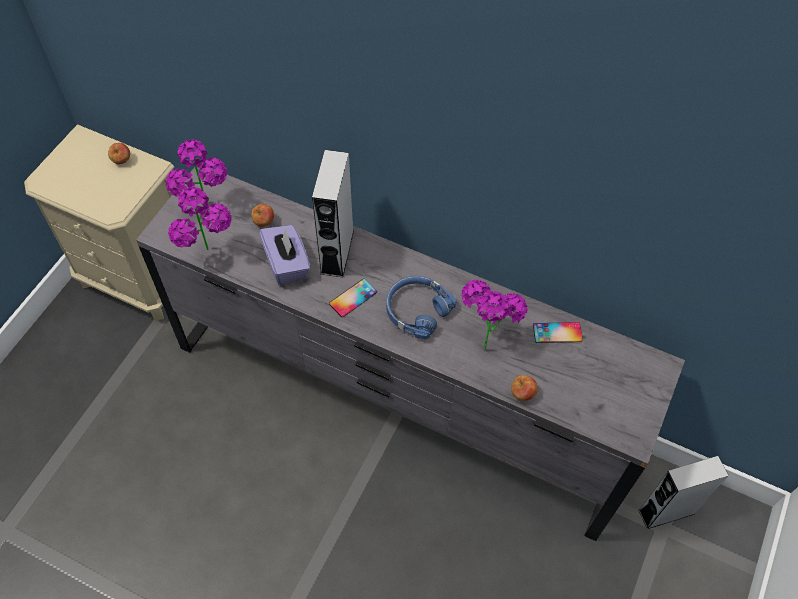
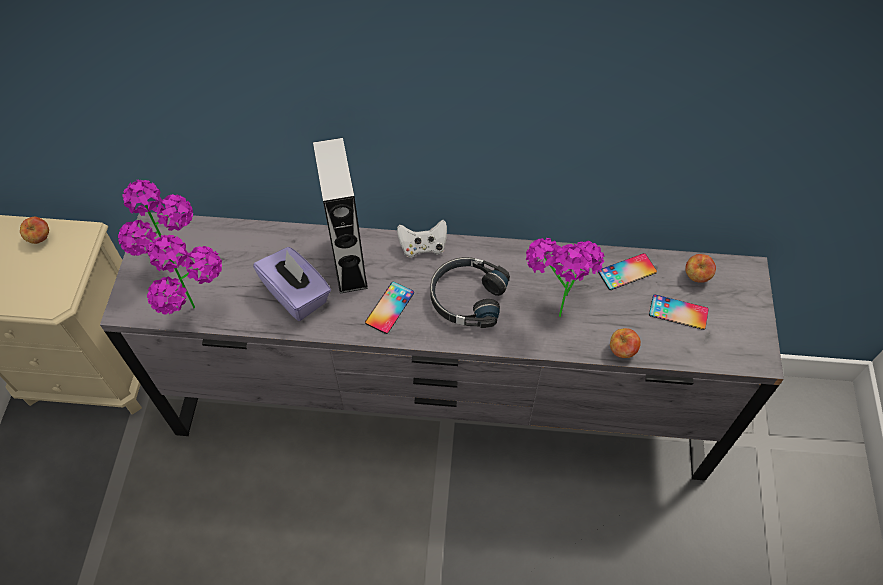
camera: 20 degrees left, 0 degrees up
(264, 222) = (249, 255): apple -> apple (696, 276)
(400, 259) = (423, 247): none -> white game controller
(416, 310) = (466, 297): blue headphones -> black headphones
(584, 379) = (678, 312): none -> phone
(666, 512) = (758, 424): grey speaker -> none

